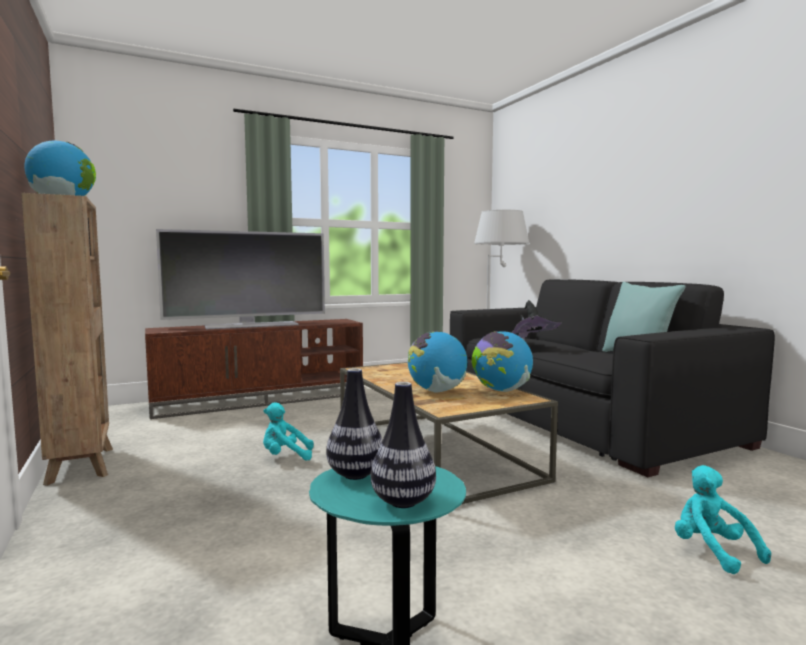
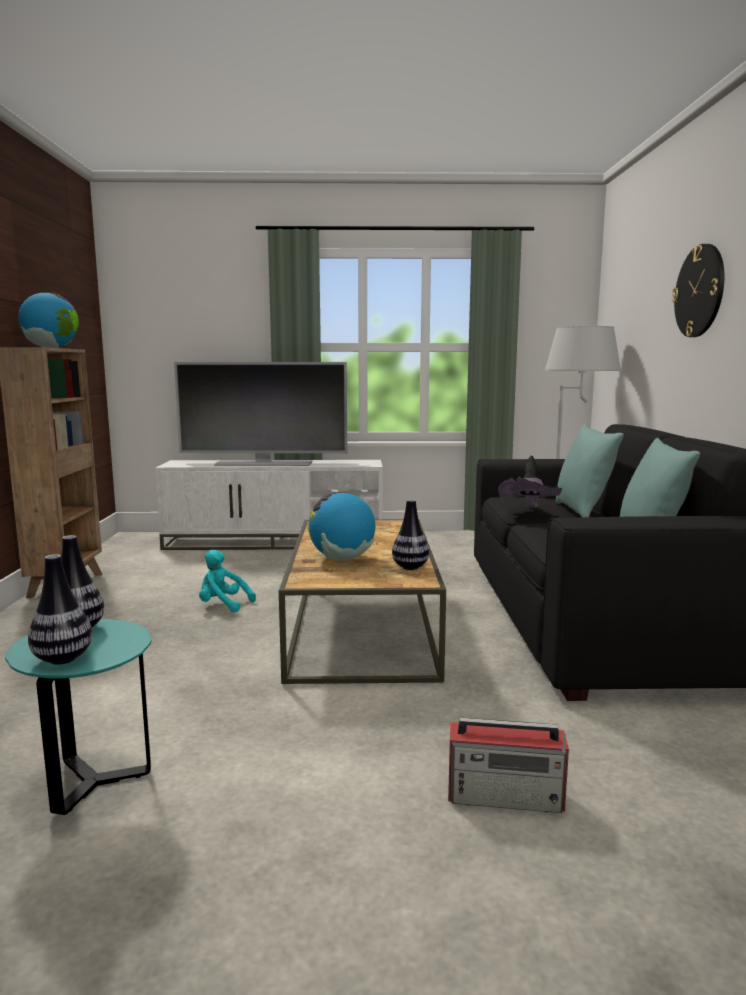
camera: 25 degrees right, 5 degrees up
(262, 399) = (276, 542): brown tv stand -> white tv stand
(501, 390) = (410, 567): globe -> vase
(555, 342) = (582, 511): none -> turquoise pillow
(610, 184) = (699, 291): none -> wall clock
(712, 551) = (506, 796): turquoise plush toy -> radio

